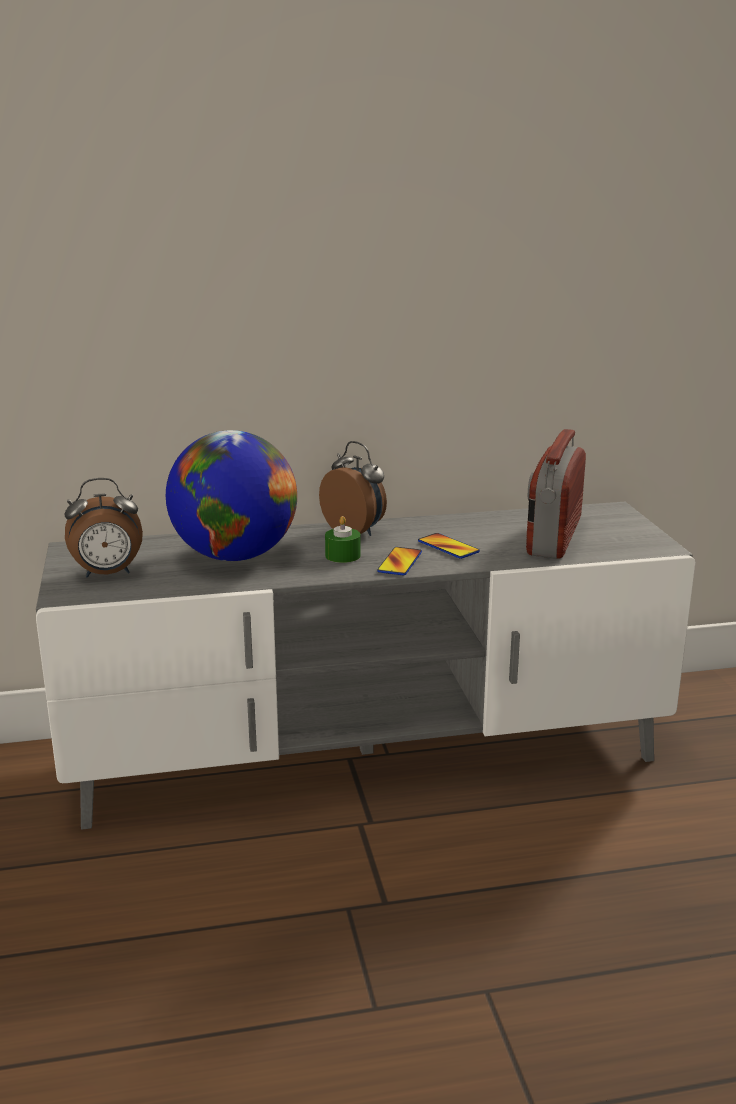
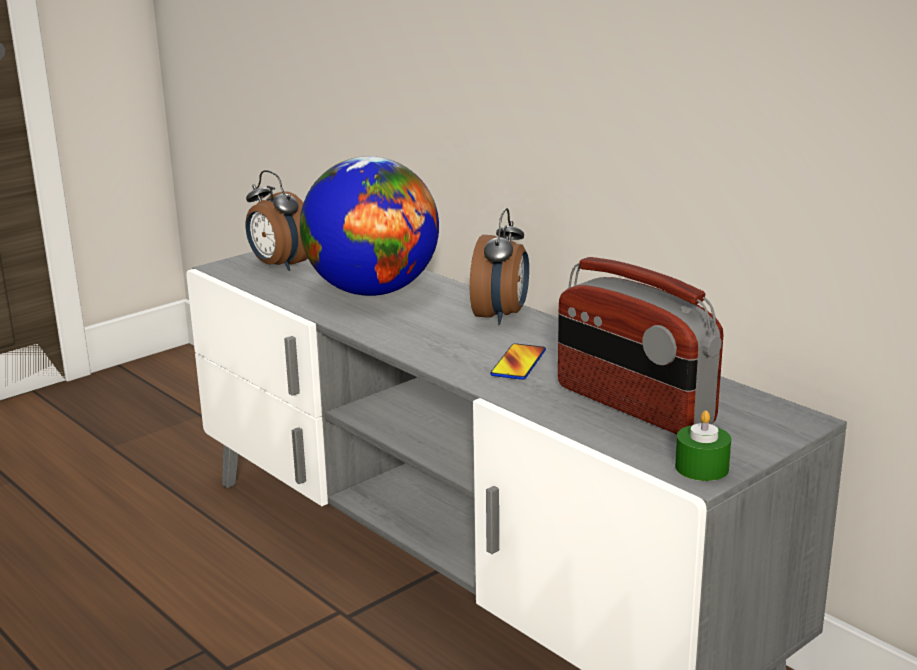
camera: 60 degrees right, 0 degrees up
(342, 555) = (429, 327): green candle -> green candle (701, 468)
(399, 562) = (444, 353): phone -> none
(552, 537) = (633, 405): radio -> radio turned 120 degrees counterclockwise

